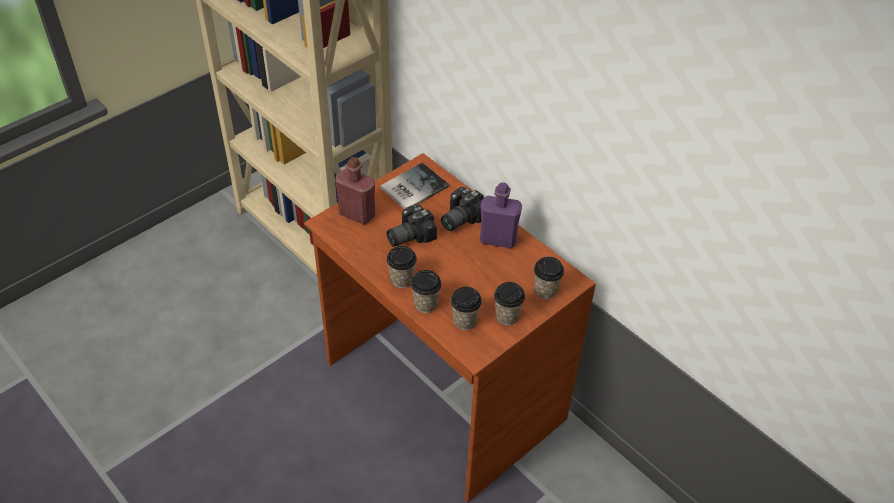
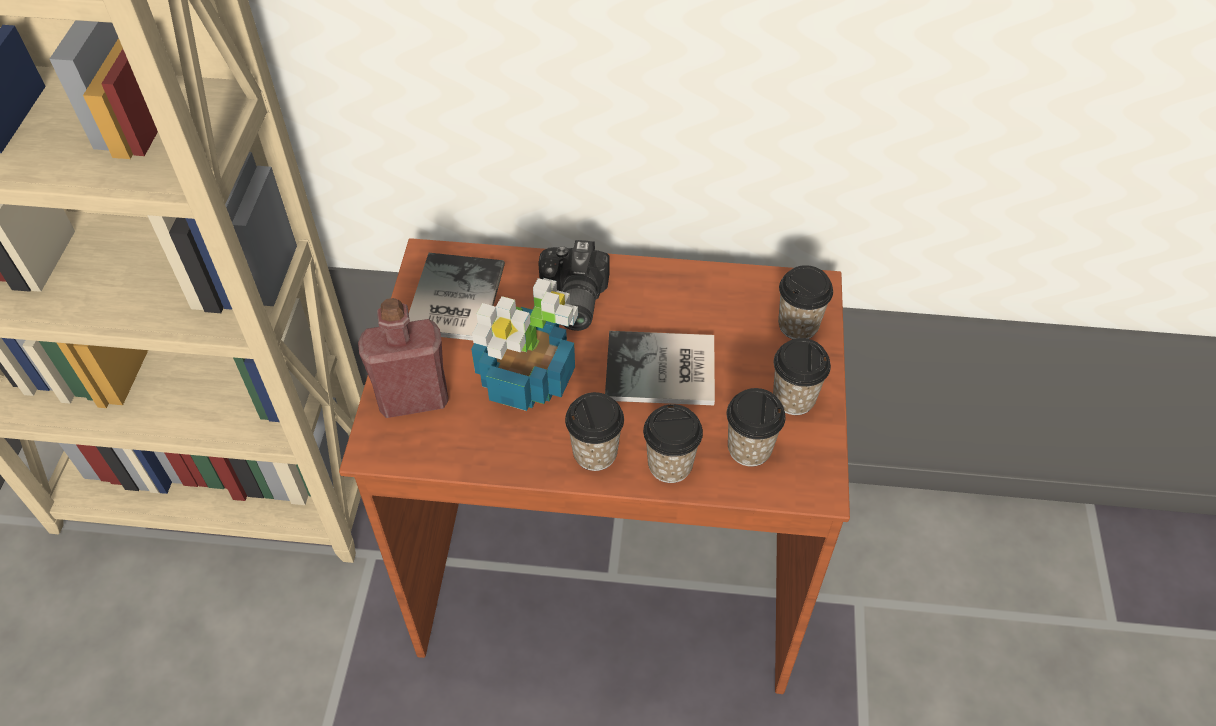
camera: 40 degrees left, 5 degrees up
(408, 235) = (528, 377): camera -> potted plant
(464, 269) = (663, 372): none -> book
(498, 239) = (658, 296): purple bottle -> none

